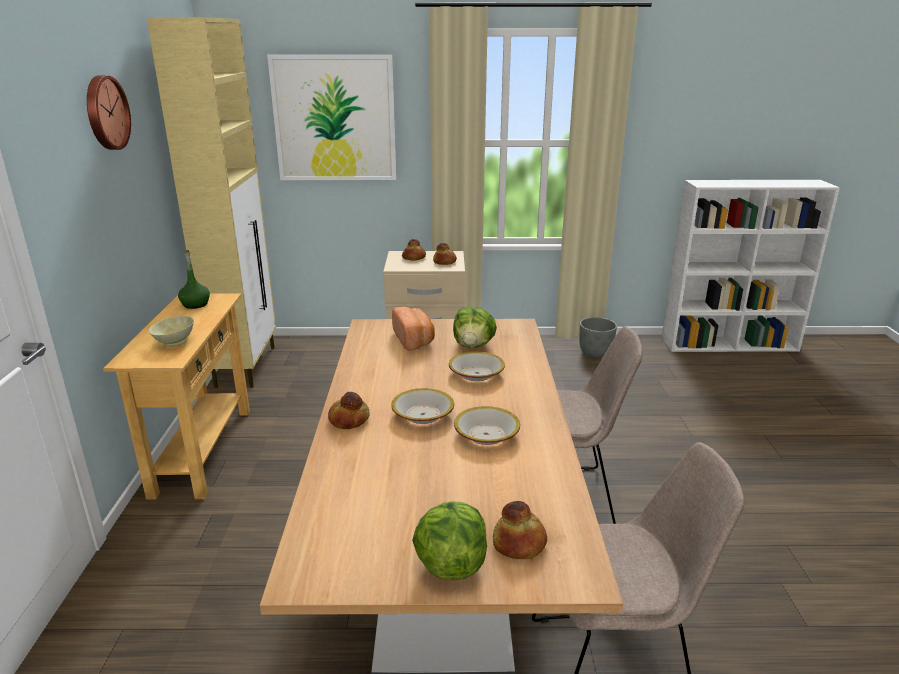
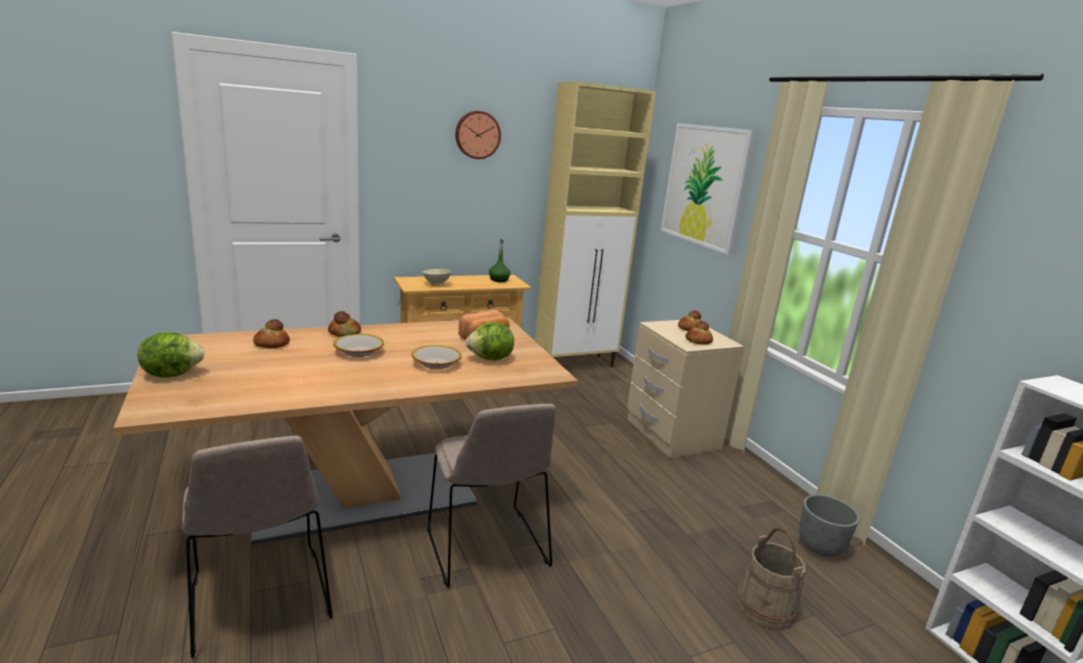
camera: 65 degrees right, 5 degrees down
(486, 434) = (334, 373): bowl -> none
(520, 543) = (190, 392): bread -> bread (271, 344)
(650, 393) = (765, 608): none -> beige bucket

